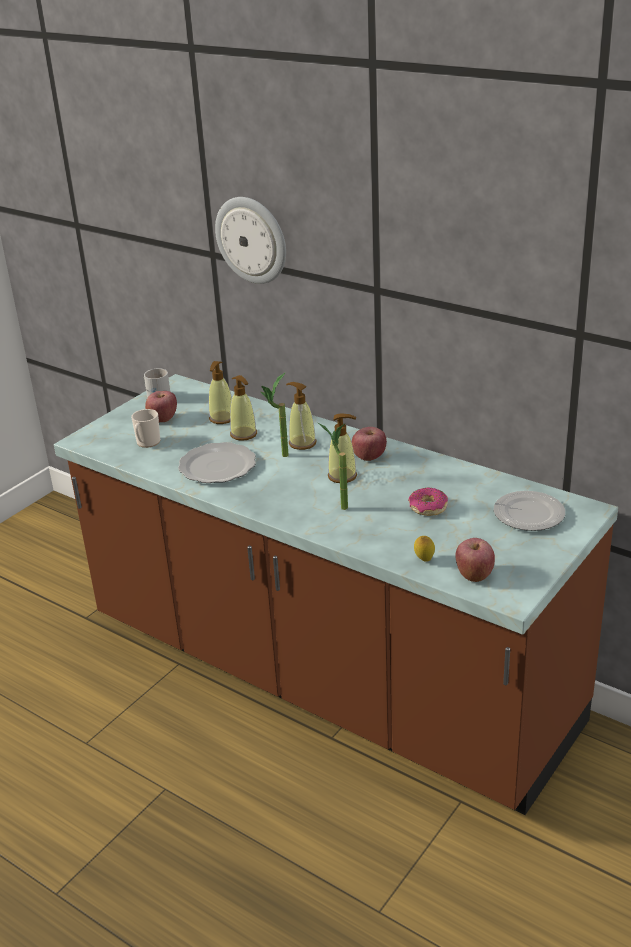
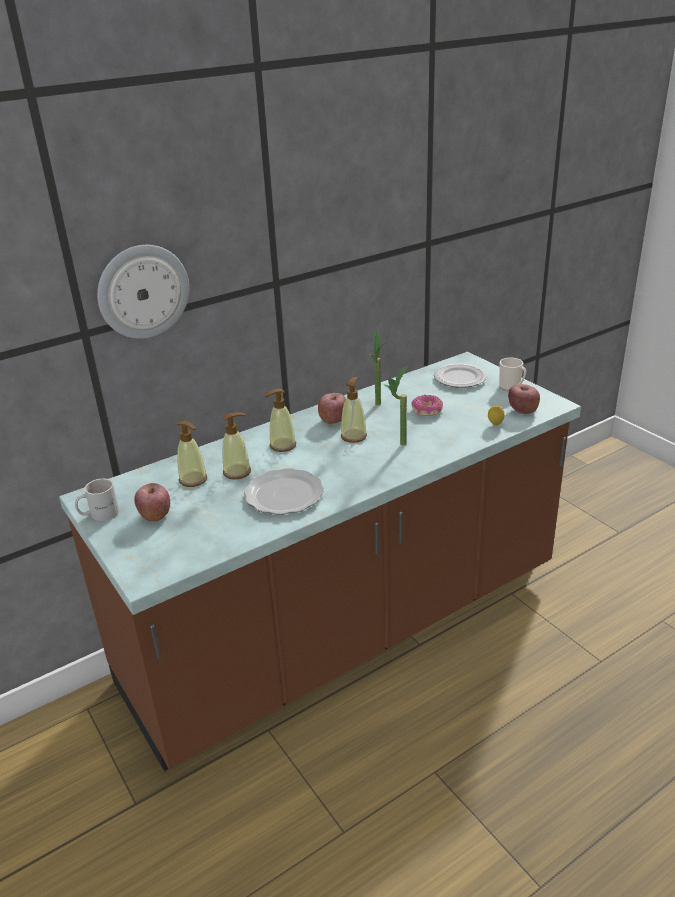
camera: 70 degrees left, 0 degrees up
(147, 443) = (198, 531): mug -> mug (511, 387)
(279, 457) = (296, 460): potted plant -> potted plant (379, 406)

